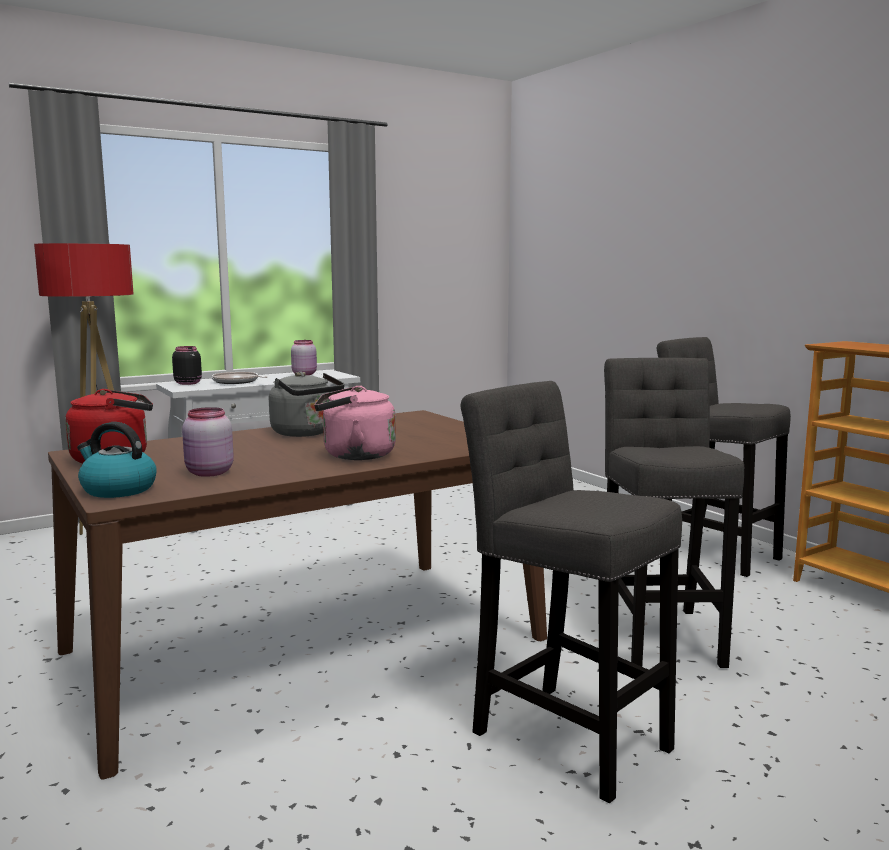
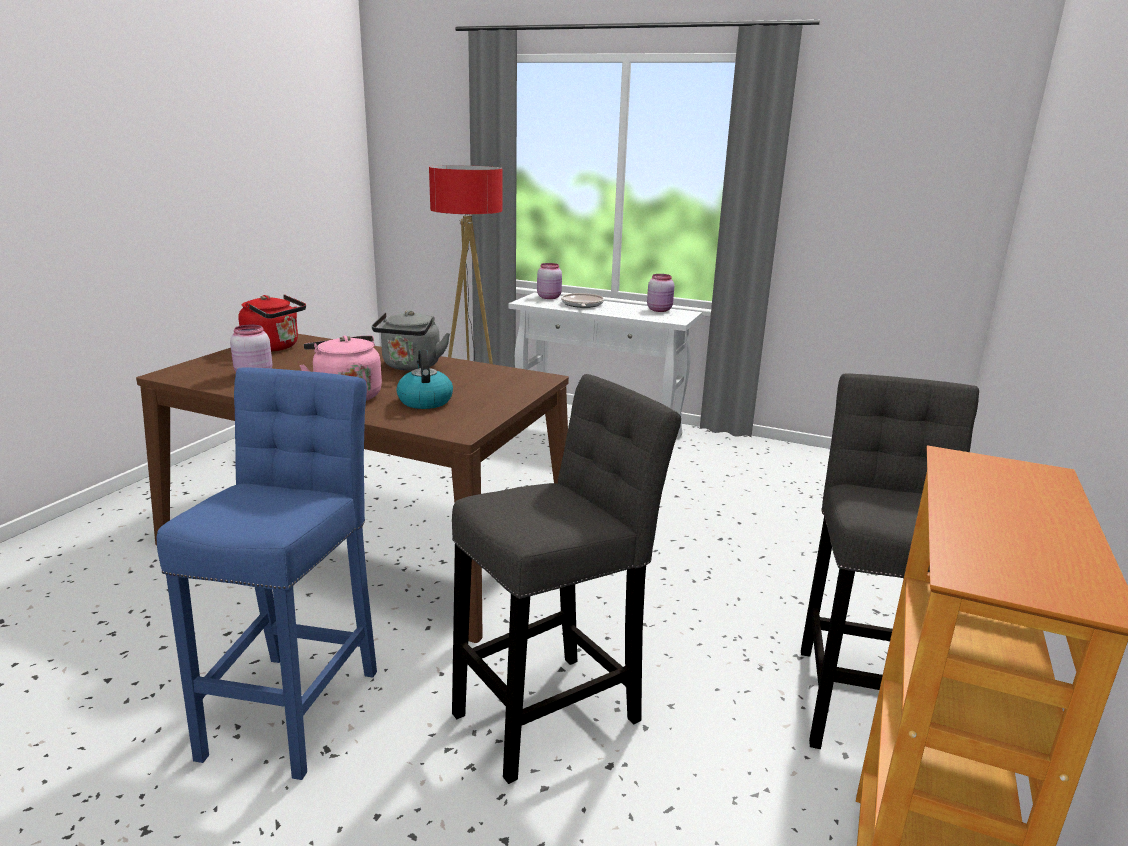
camera: 55 degrees right, 10 degrees up
(117, 489) = (192, 368): kettle -> kettle (425, 401)
(188, 383) = (549, 297): black jar -> pink jar
(563, 734) = (296, 705): grey stool -> blue stool

